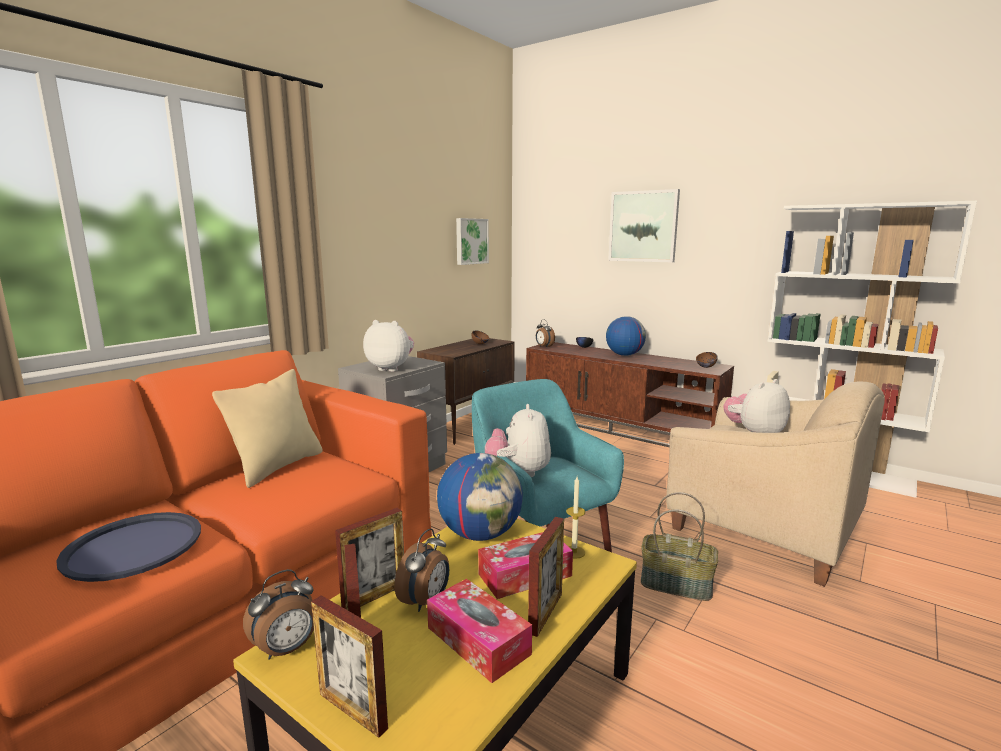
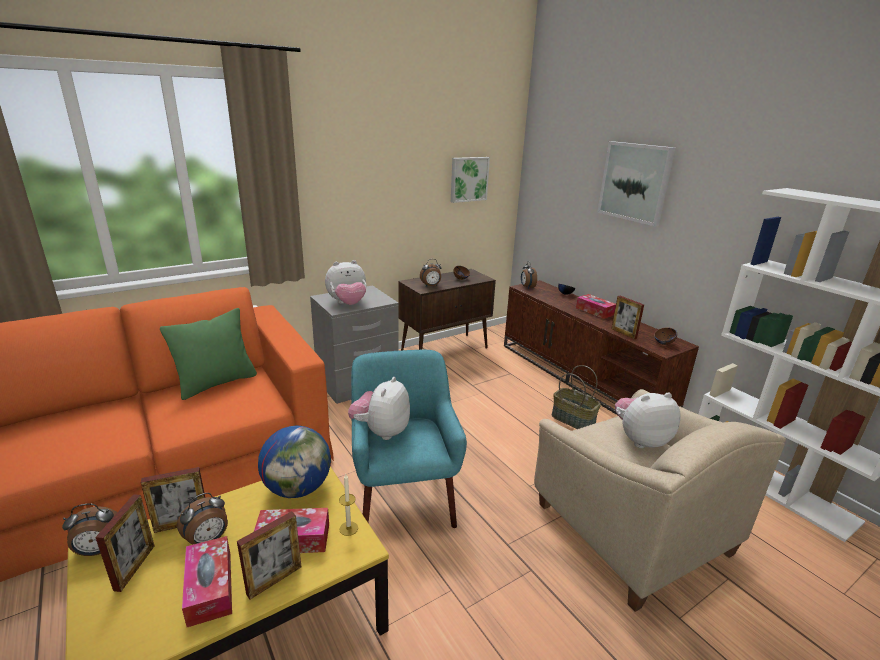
camera: 20 degrees right, 10 degrees up
(133, 546) = (81, 436): blue tray -> none
(277, 466) = (217, 383): beige pillow -> green pillow
(352, 711) = (94, 614): picture frame -> picture frame (623, 333)
(391, 368) = (348, 304): plush toy -> plush toy turned 120 degrees clockwise
(457, 351) = (431, 286): none -> alarm clock
(624, 355) = (595, 311): globe -> tissue box
(677, 584) = (496, 562): basket -> basket (573, 420)

